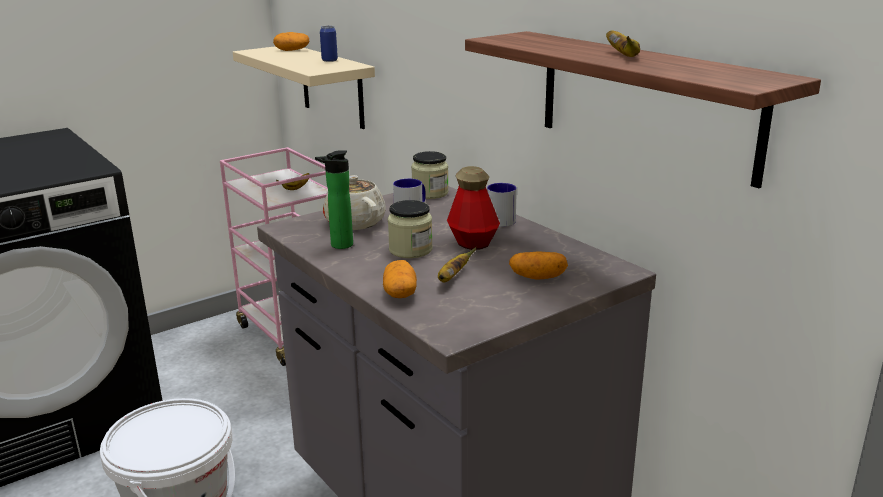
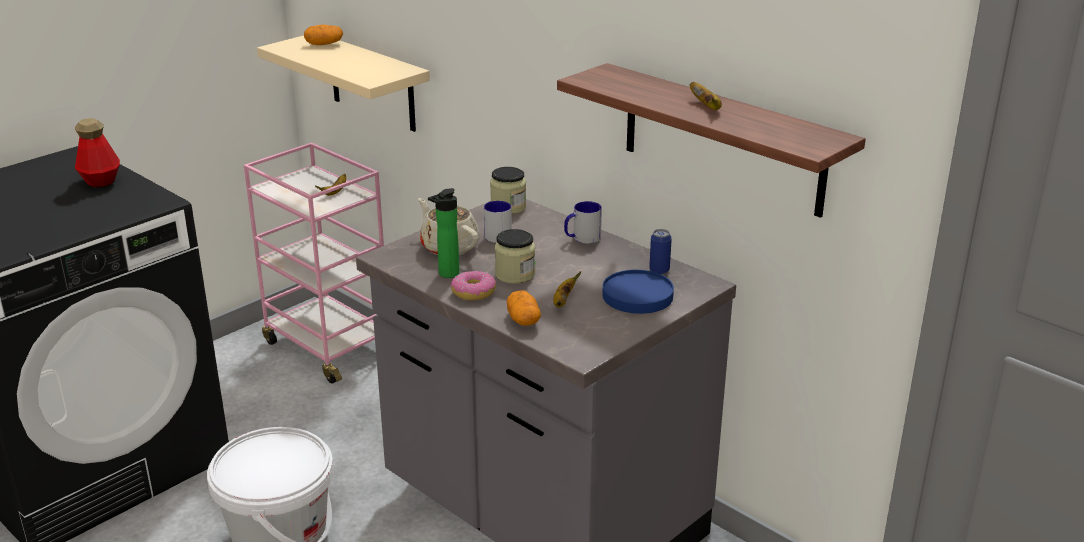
camera: 10 degrees left, 5 degrees up
(329, 60) = (376, 62): can -> can (659, 270)
(359, 264) = (474, 292): none -> donut
(473, 242) = (569, 263): bottle -> bottle (100, 181)
(537, 277) = (637, 295): potato -> blue plate

